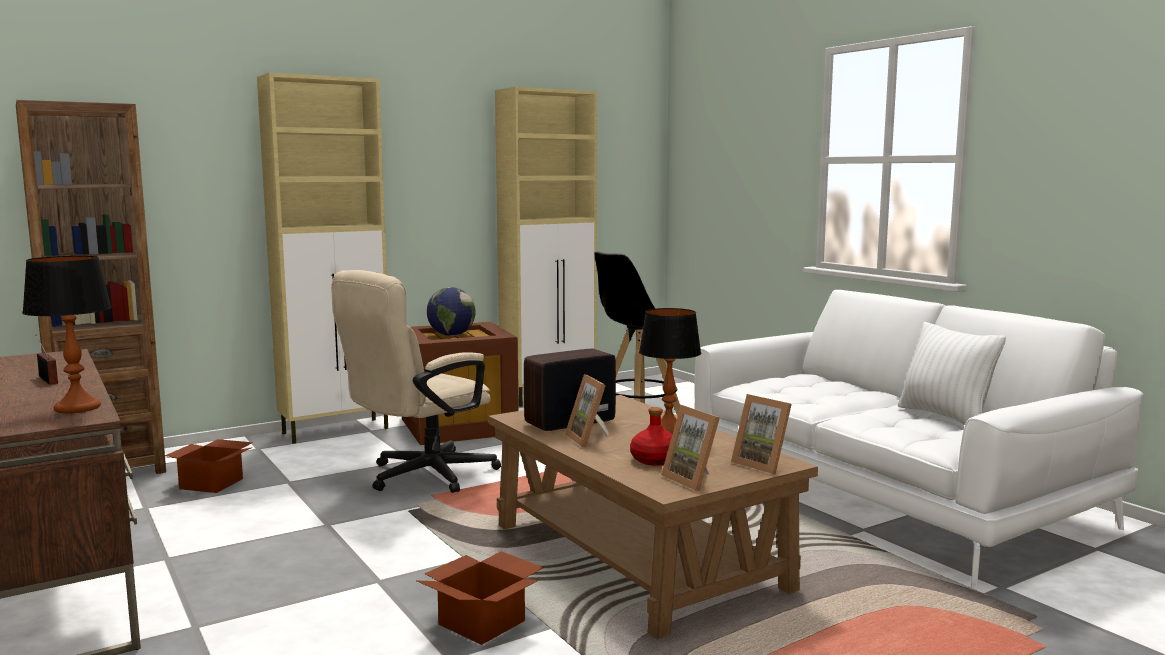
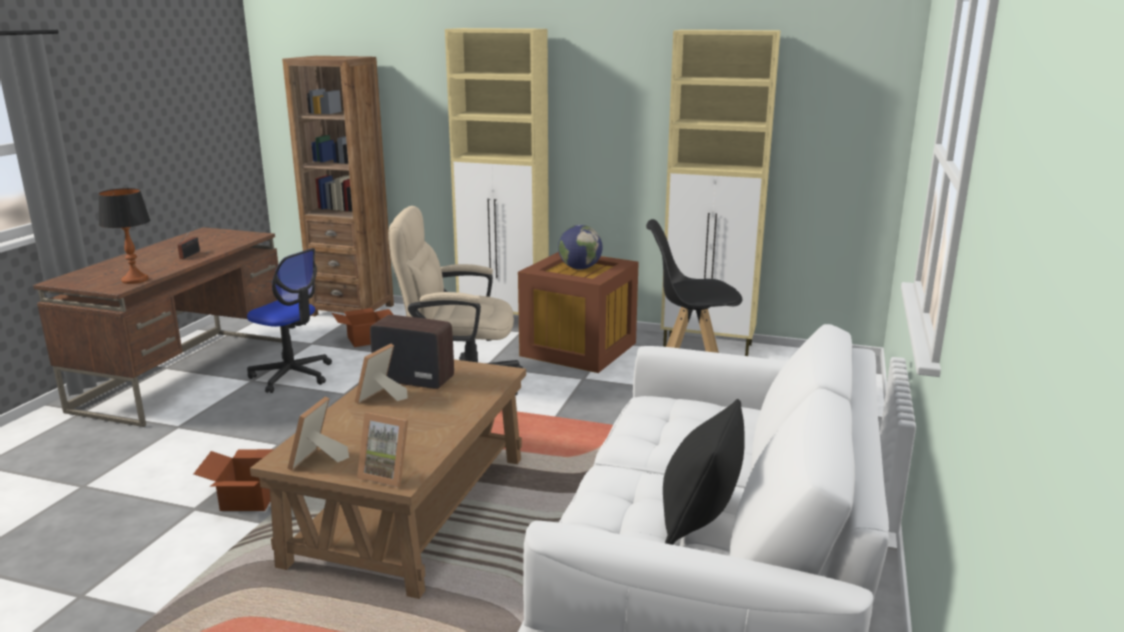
camera: 50 degrees right, 10 degrees up
(211, 536) = (292, 375): none -> office chair
(655, 460) = (353, 434): red bottle -> none
(668, 430) = (441, 415): table lamp -> none
(763, 464) = (388, 474): picture frame -> picture frame turned 75 degrees counterclockwise
(945, 416) = (699, 517): white pillow -> black pillow

